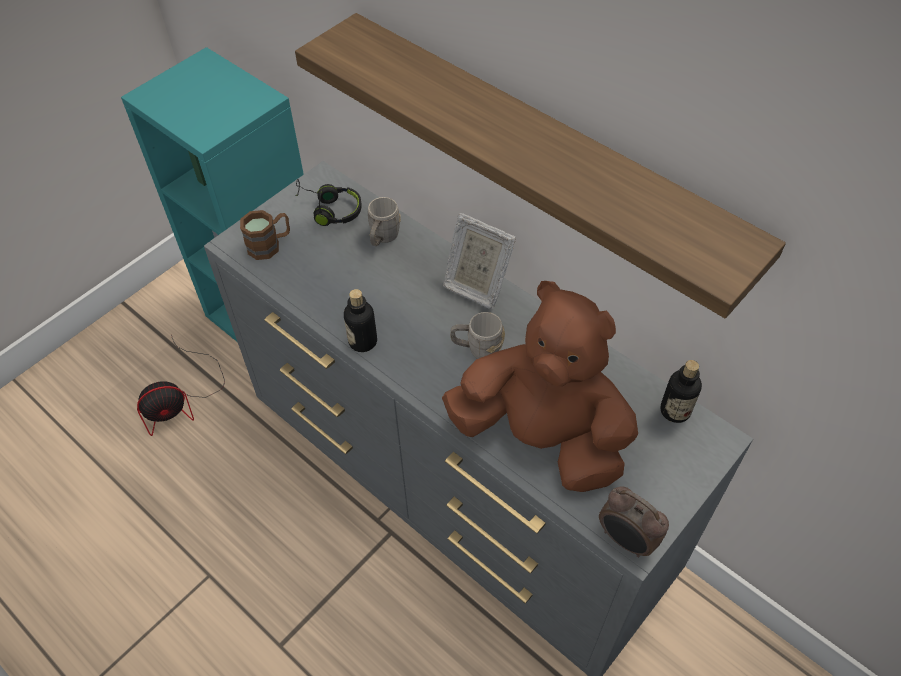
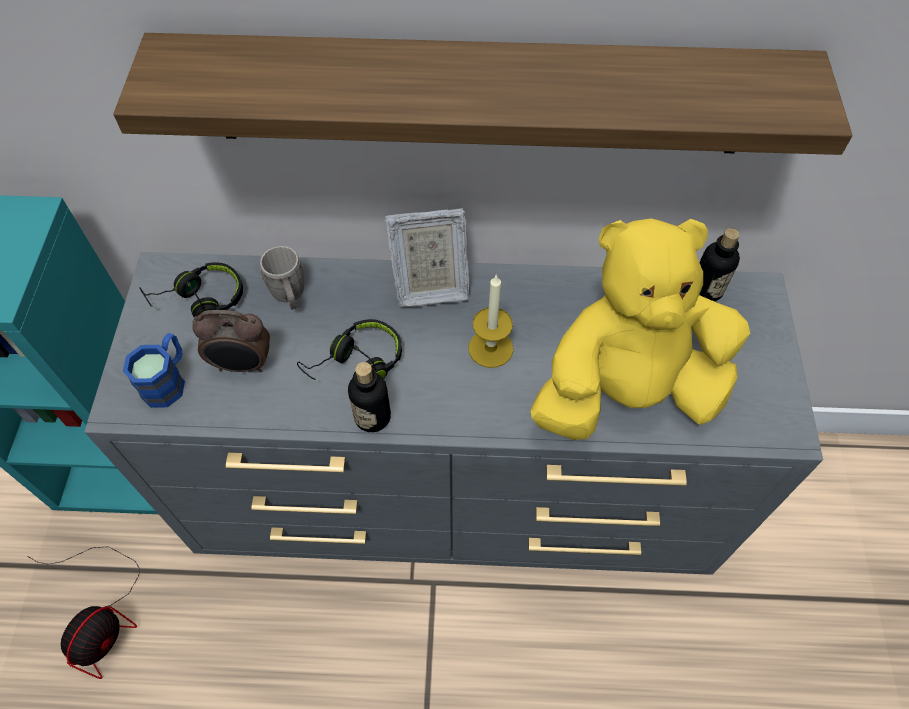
camera: 40 degrees left, 5 degrees up
(270, 245) = (168, 380): brown mug -> blue mug
(385, 303) = (357, 362): none -> black headphones
(477, 349) = (490, 348): grey mug -> candle
(542, 437) = (626, 392): brown plush toy -> yellow plush toy
(626, 540) = (778, 434): alarm clock -> alarm clock (243, 365)

